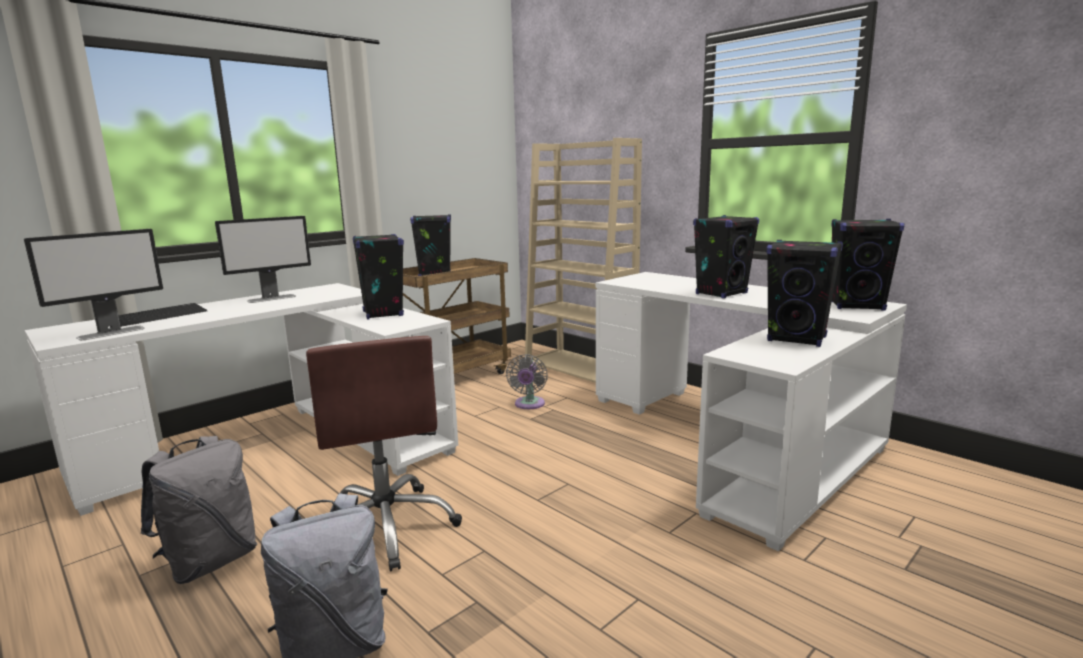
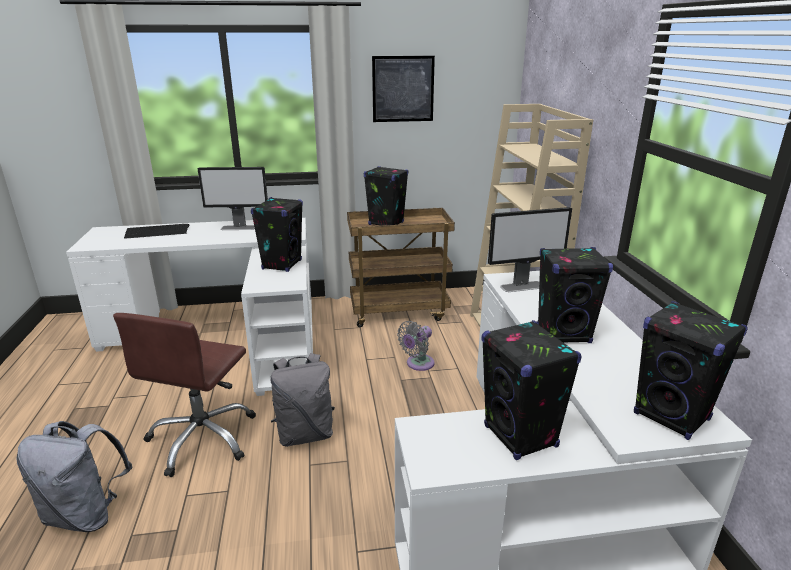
camera: 35 degrees right, 10 degrees up
(112, 333) = (115, 244): monitor -> monitor (523, 286)
(210, 562) = (106, 416): grey backpack -> grey backpack (305, 434)
(418, 137) = (403, 89): none -> picture

